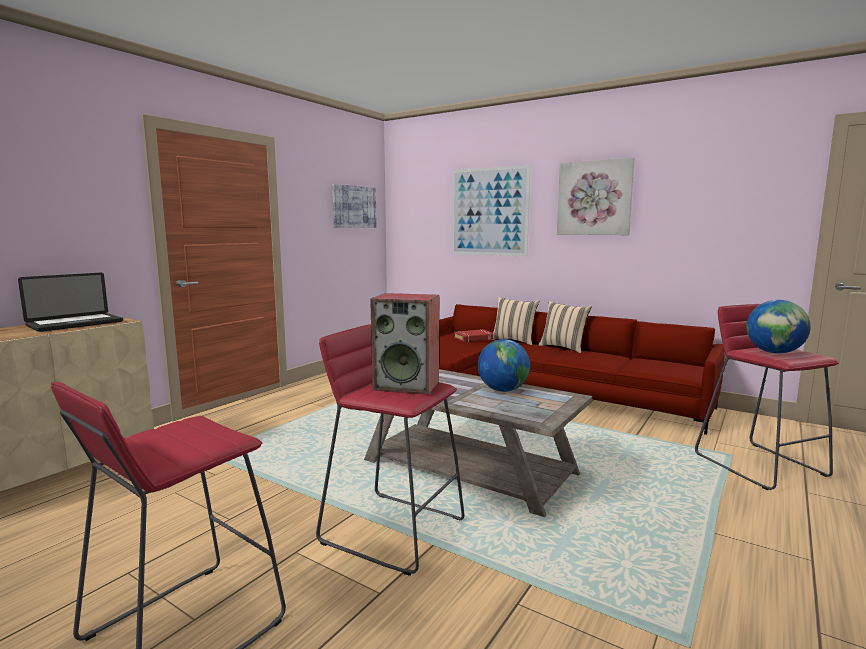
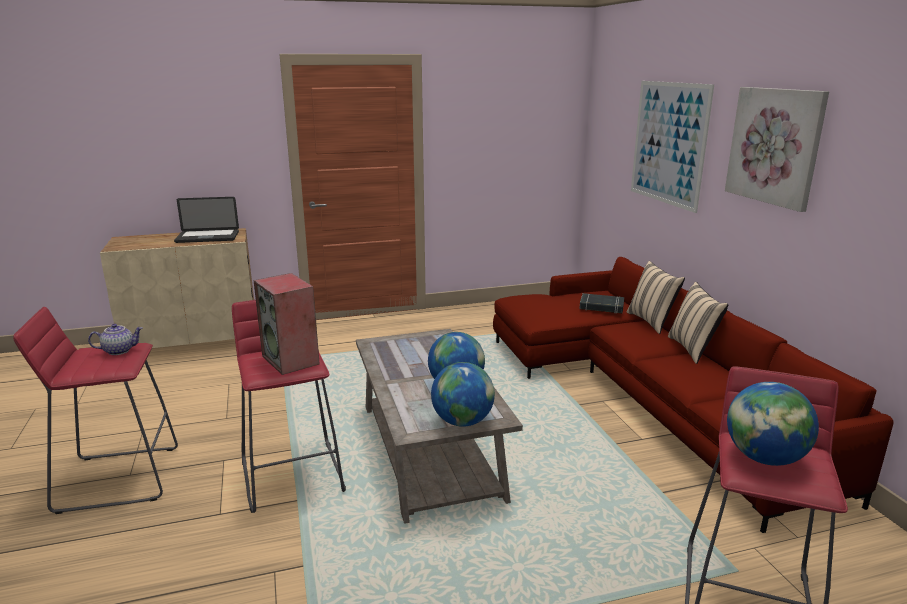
camera: 40 degrees right, 10 degrees up
(184, 427) = (119, 350): none -> teapot
(354, 207) = (532, 121): picture -> none
(473, 338) = (601, 307): red book -> black book
(557, 405) = (462, 421): none -> globe

